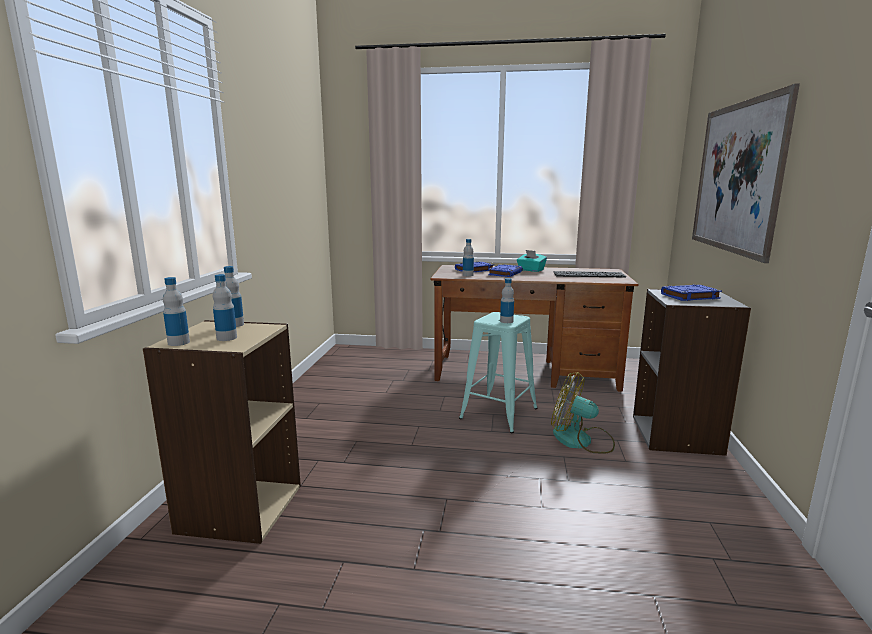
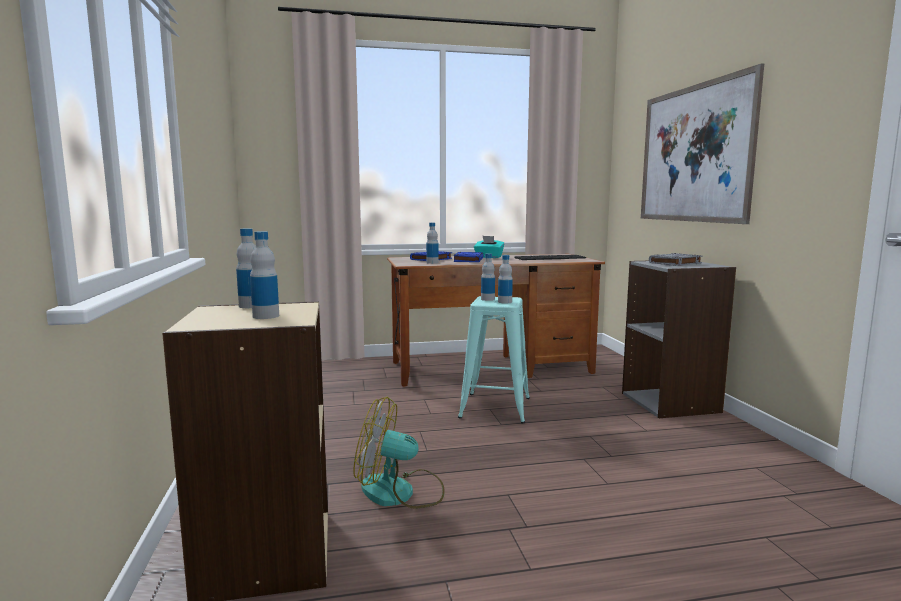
camera: 20 degrees left, 5 degrees down
(178, 342) = (206, 324): bottle -> bottle (487, 299)
(581, 440) = (594, 419): fan -> fan (400, 492)
(689, 296) = (675, 263): blue book -> grey book

